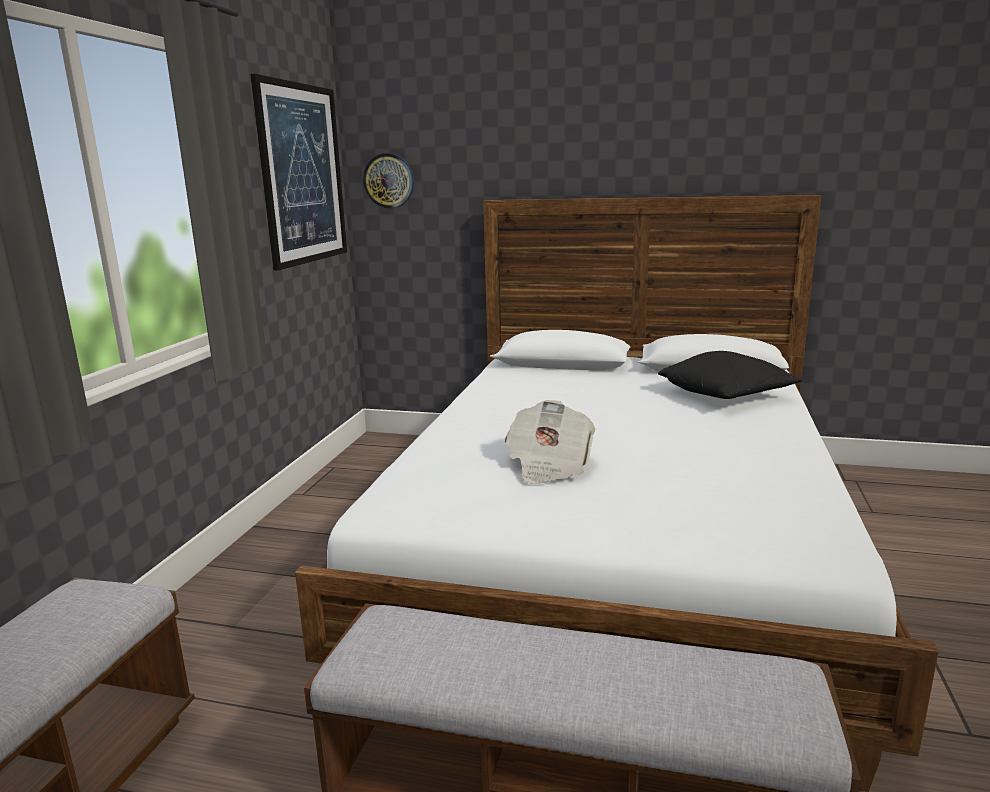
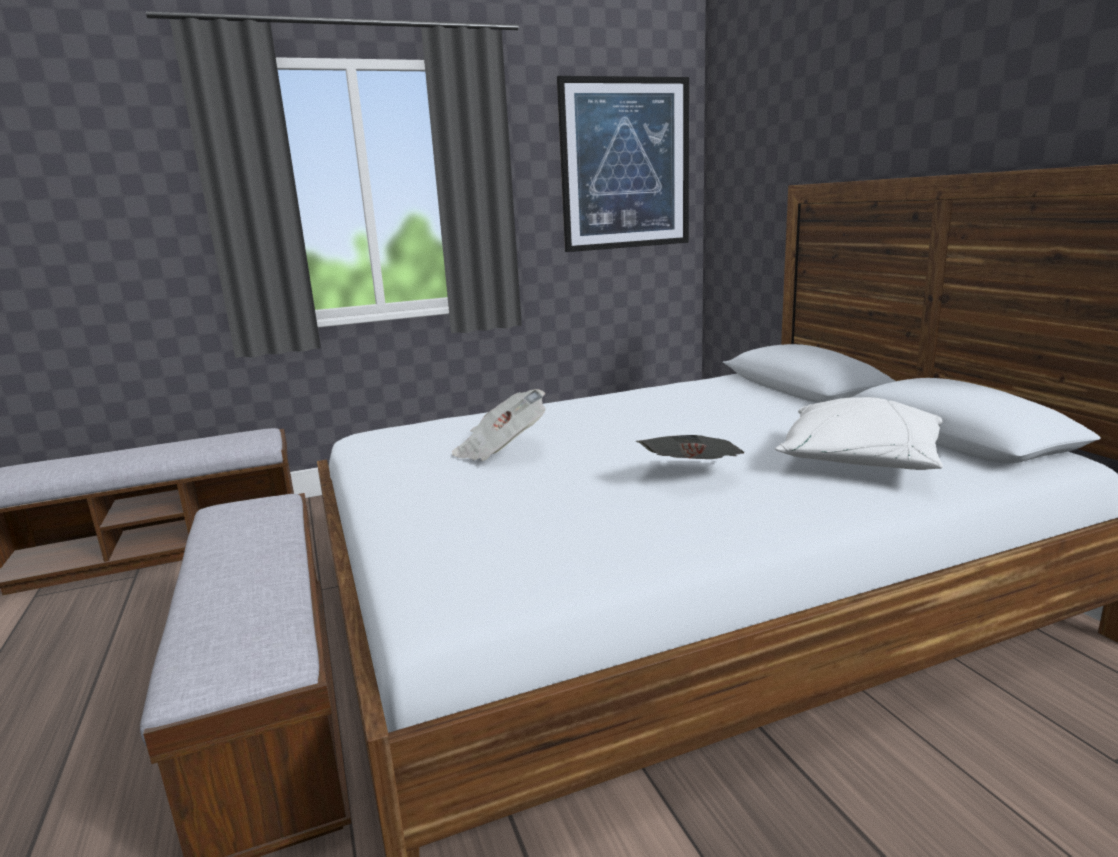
camera: 55 degrees right, 0 degrees up
(389, 181) = (730, 167): wall clock -> none
(695, 432) = (691, 475): none -> newspaper
(726, 395) = (861, 462): black pillow -> white pillow

